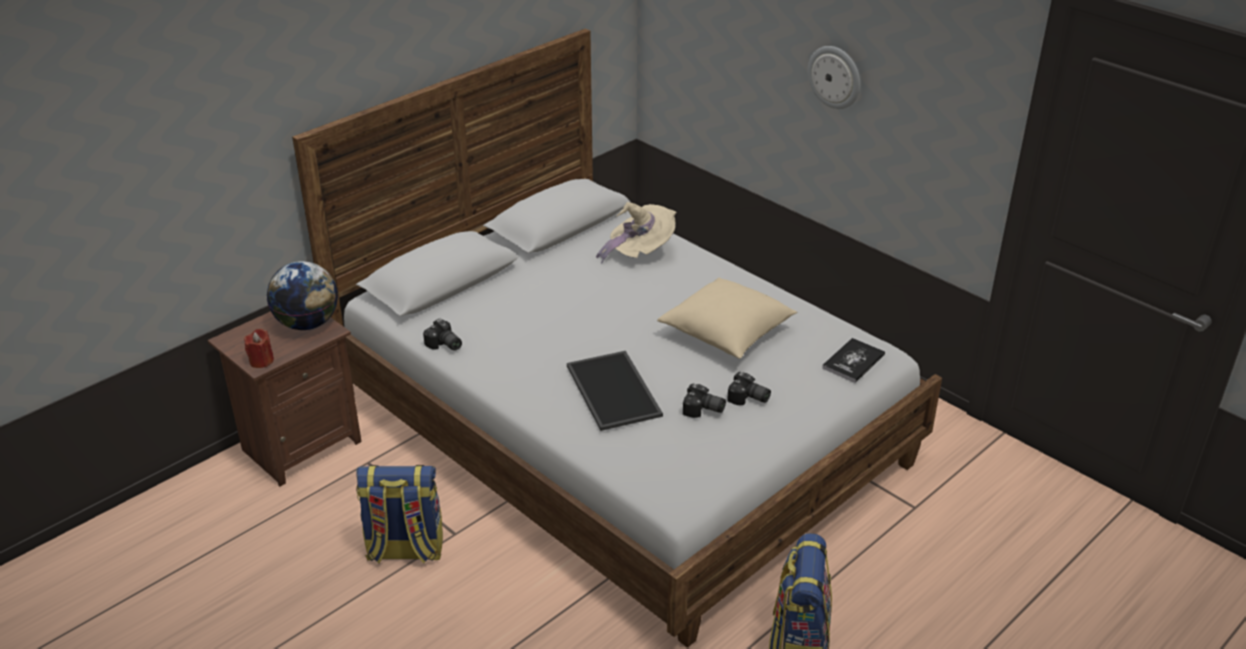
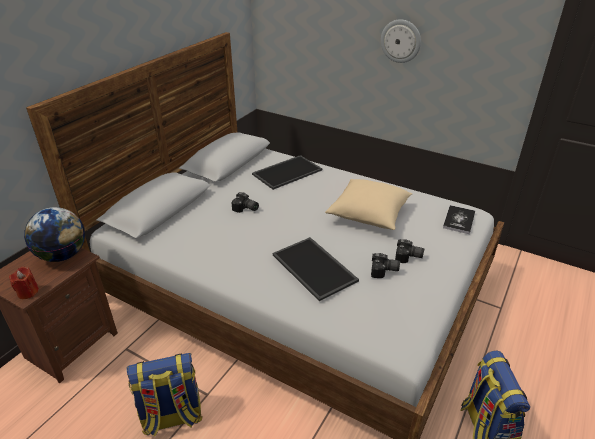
camera: 15 degrees left, 0 degrees up
(444, 345) = (175, 254): camera -> camera (245, 209)
(640, 252) = (287, 171): beige hat -> tray

